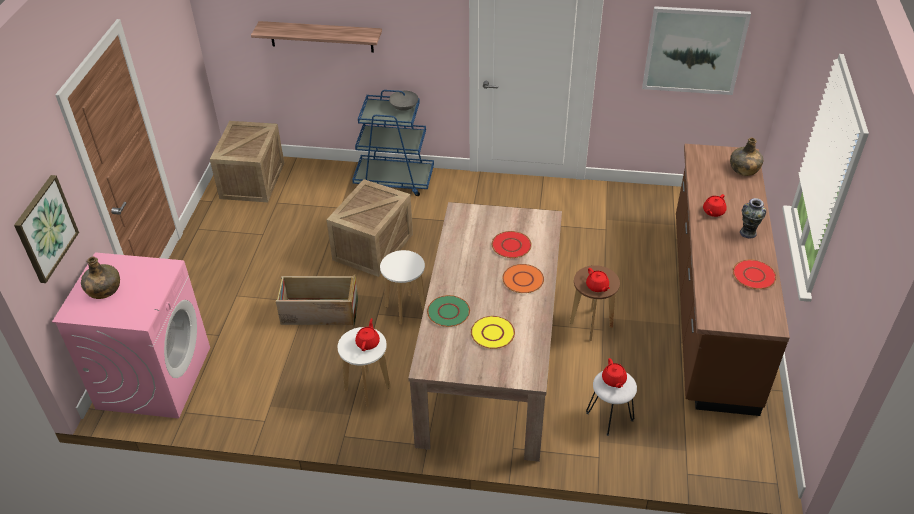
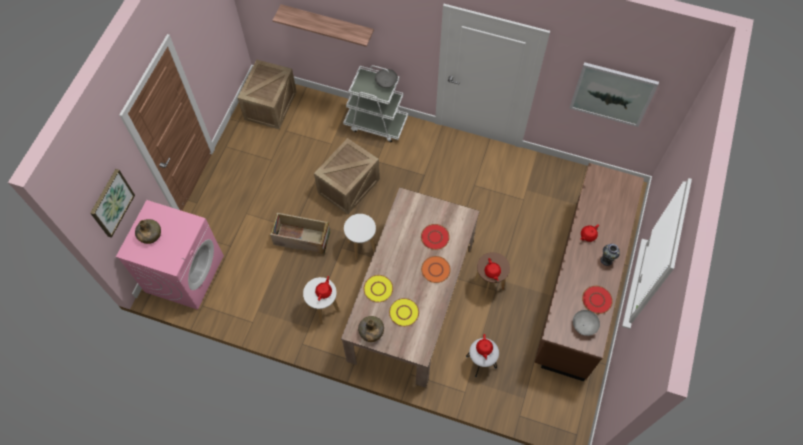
camera: 10 degrees right, 20 degrees up
(394, 180) = (376, 123): blue cart -> white cart
(448, 312) = (378, 289): green plate -> yellow plate
(743, 169) = (625, 197): green bottle -> green bottle (371, 332)
(749, 306) = (584, 326): none -> grey bowl

